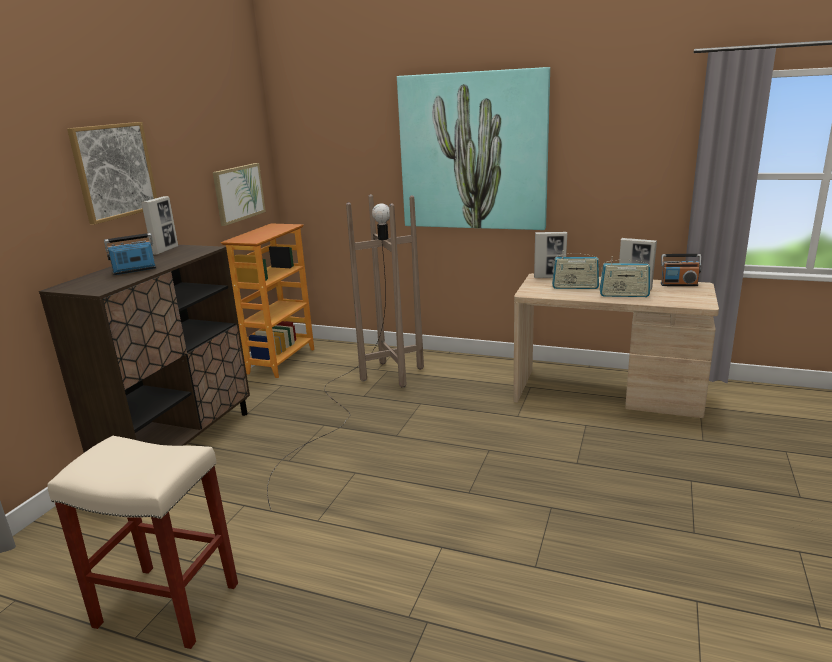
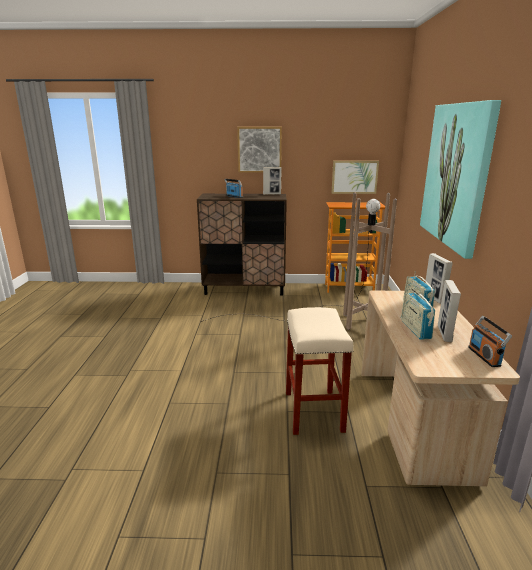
camera: 70 degrees right, 0 degrees up
(165, 605) = (136, 317): beige stool -> beige stool (313, 411)

